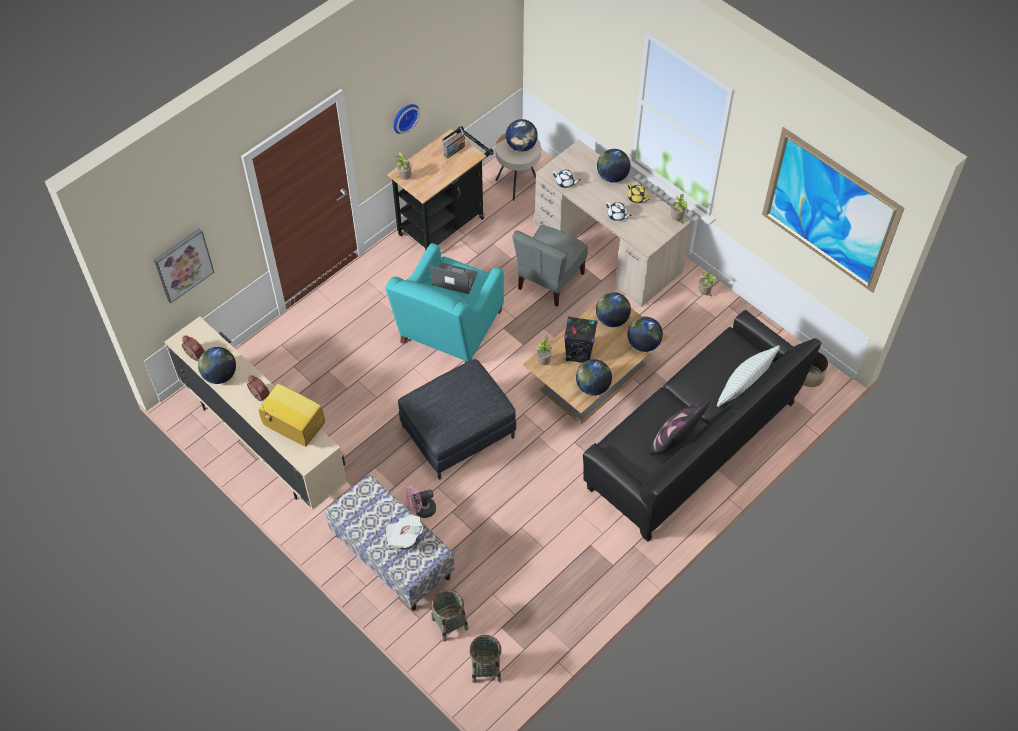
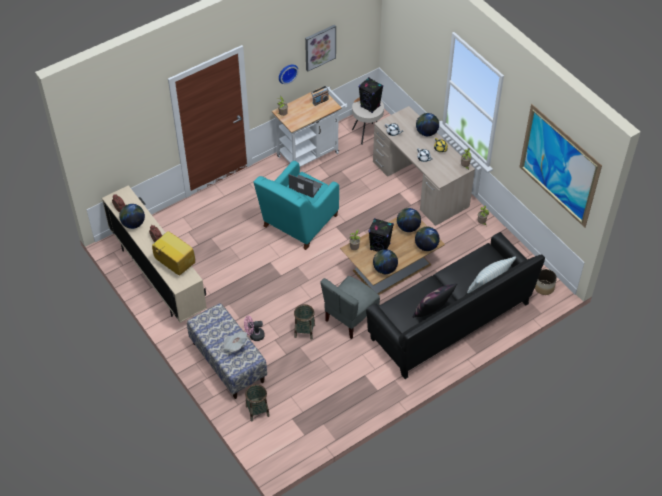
camera: 10 degrees right, 5 degrees down
(183, 264) = (120, 146): picture -> picture (320, 47)
(445, 223) = (311, 153): black cart -> white cart
(458, 431) = (290, 289): grey ottoman -> none
(485, 668) = (275, 443): basket -> basket (304, 331)
(521, 146) = (370, 106): globe -> black speaker
(549, 281) = (375, 200): grey chair -> grey chair (350, 318)

